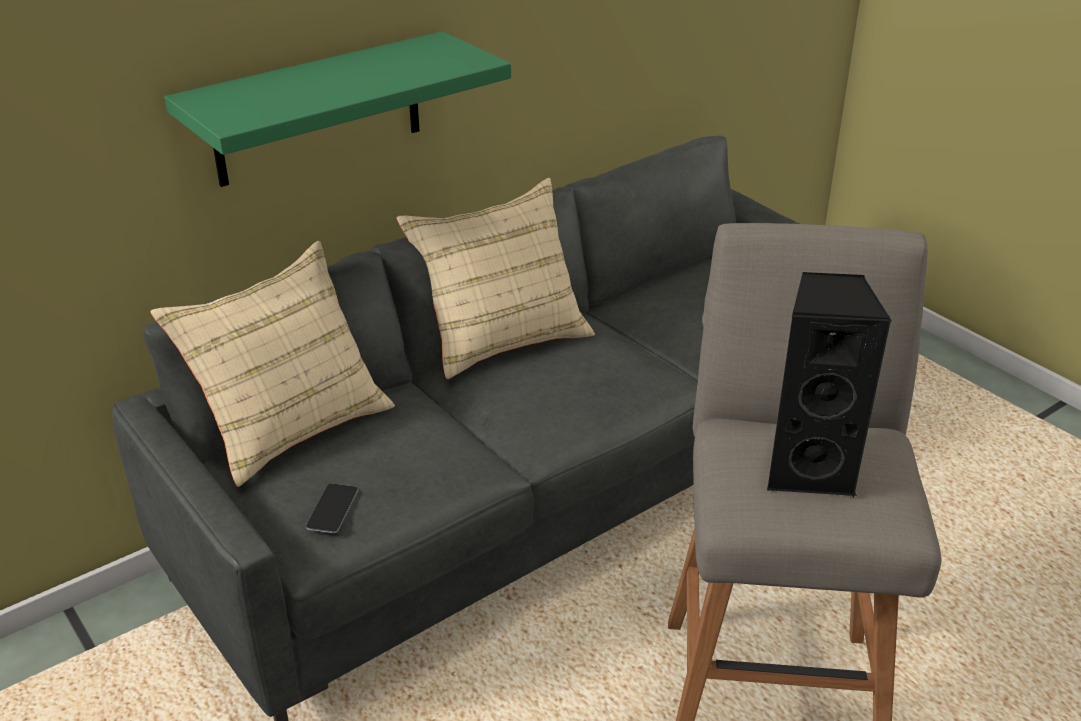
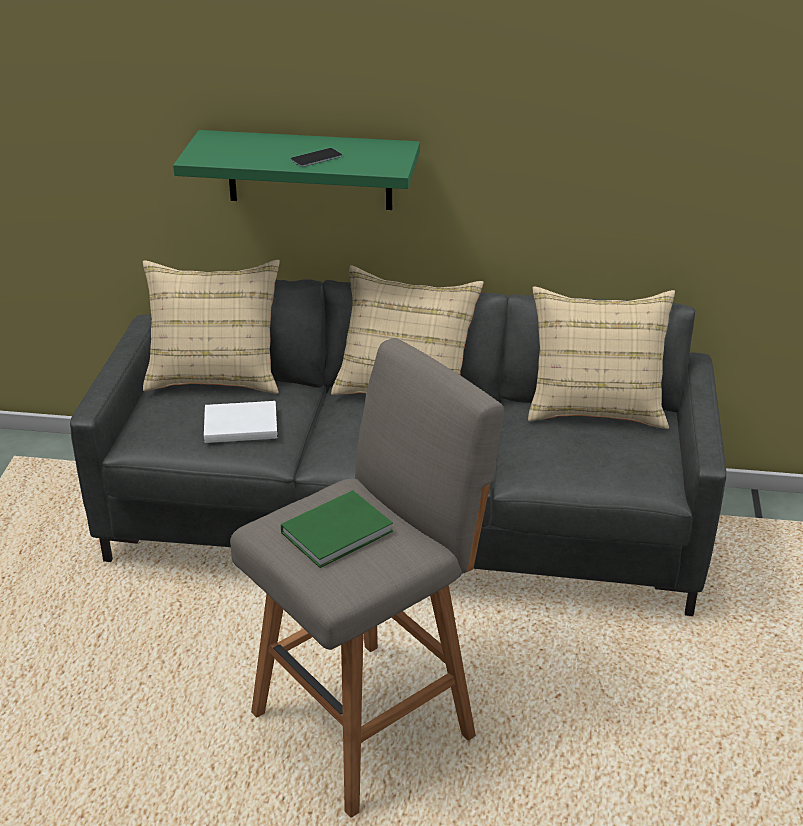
camera: 45 degrees right, 0 degrees up
(332, 509) = (165, 427): phone -> phone (316, 158)
(409, 459) = (238, 424): none -> white book
(680, 270) = (596, 405): none -> beige pillow
(809, 470) = (340, 532): black speaker -> green book

